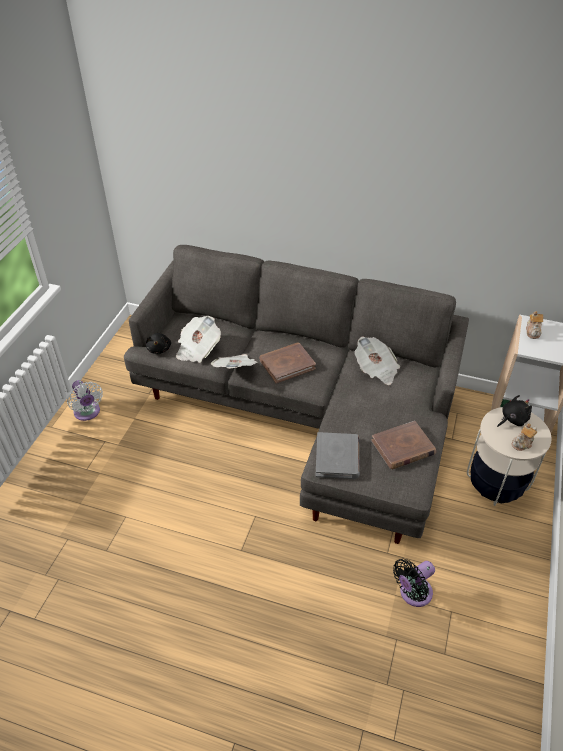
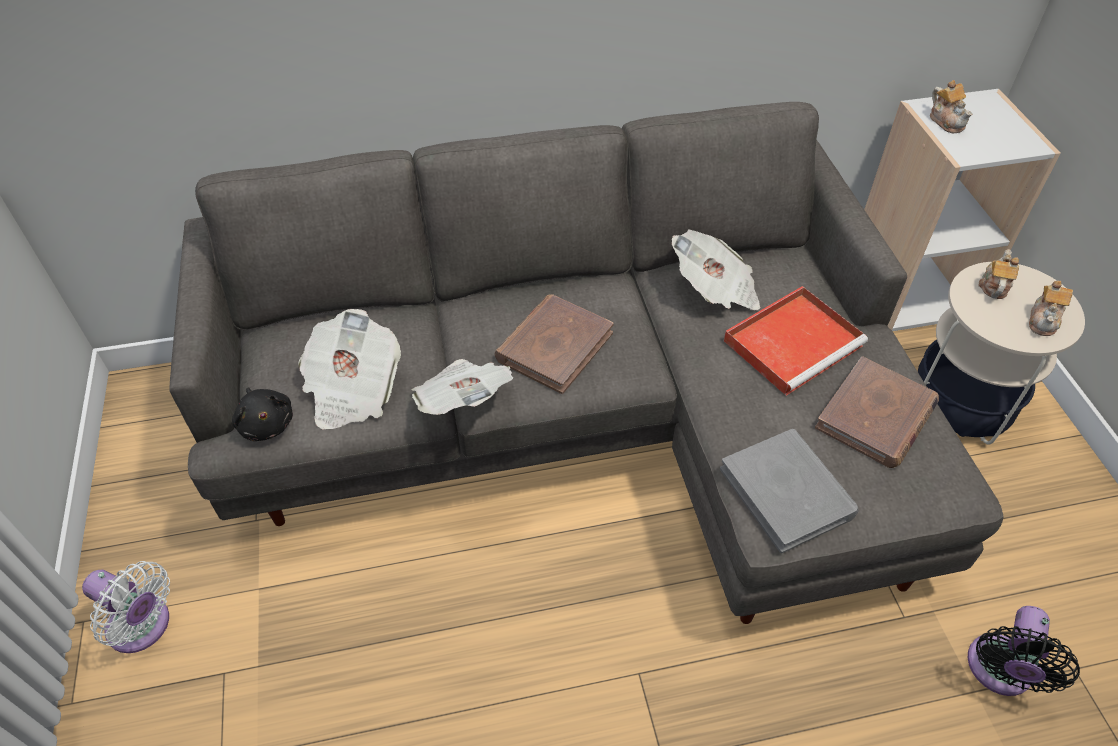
camera: 30 degrees left, 5 degrees up
(393, 404) = (794, 342): none -> red tray
(512, 419) = (993, 286): black plush toy -> teapot

